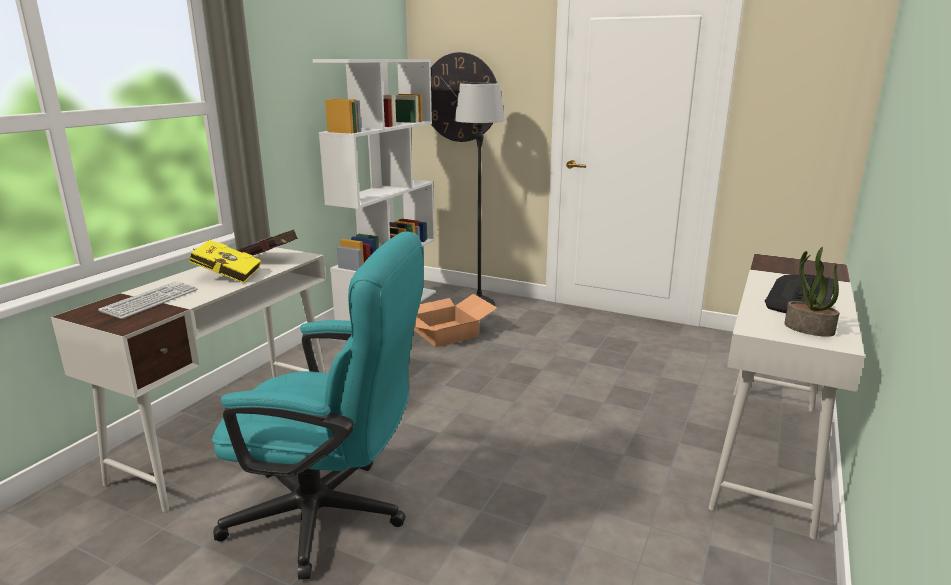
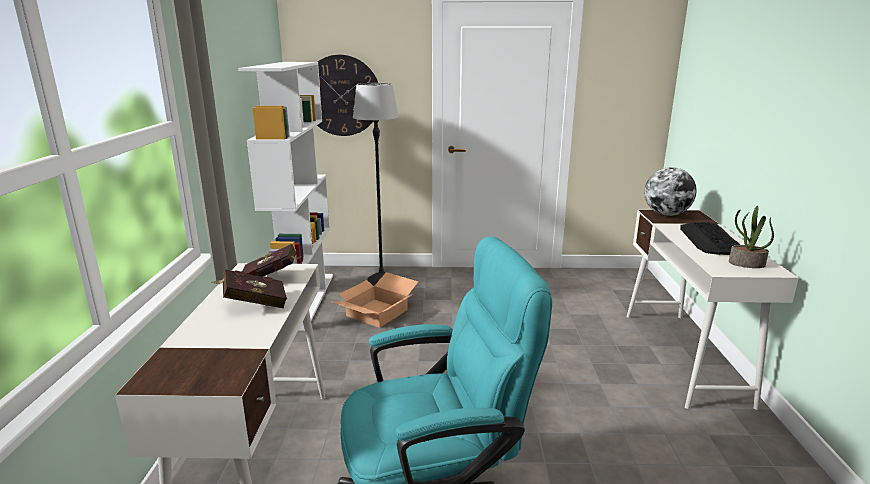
camera: 25 degrees left, 0 degrees up
(150, 301) = (212, 349): keyboard -> none
(226, 276) = (253, 304): yellow book -> red book
(786, 263) = (666, 214): none -> globe

